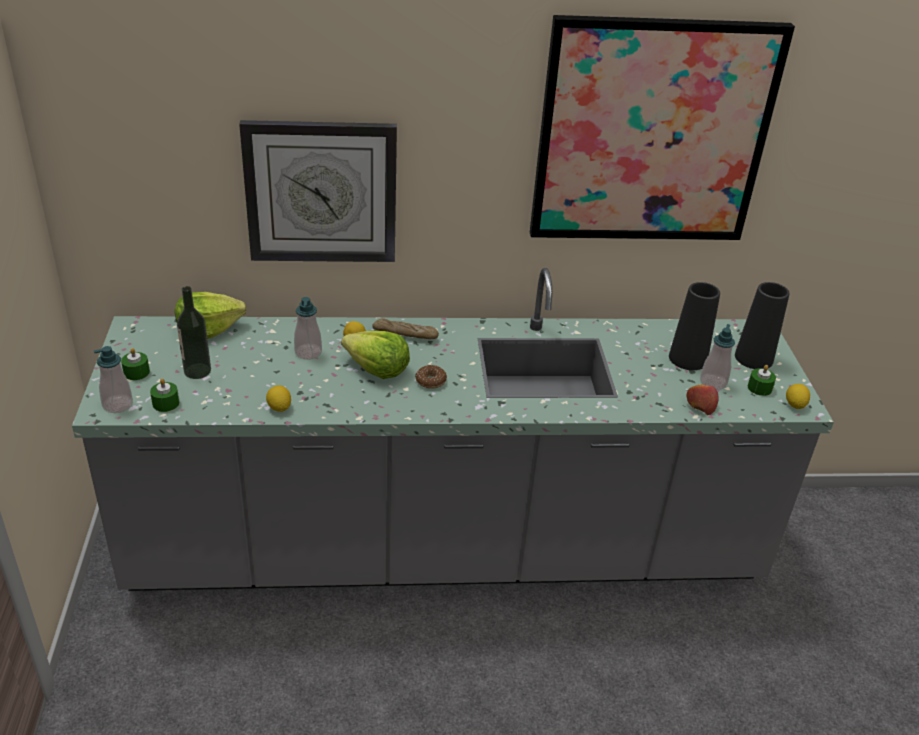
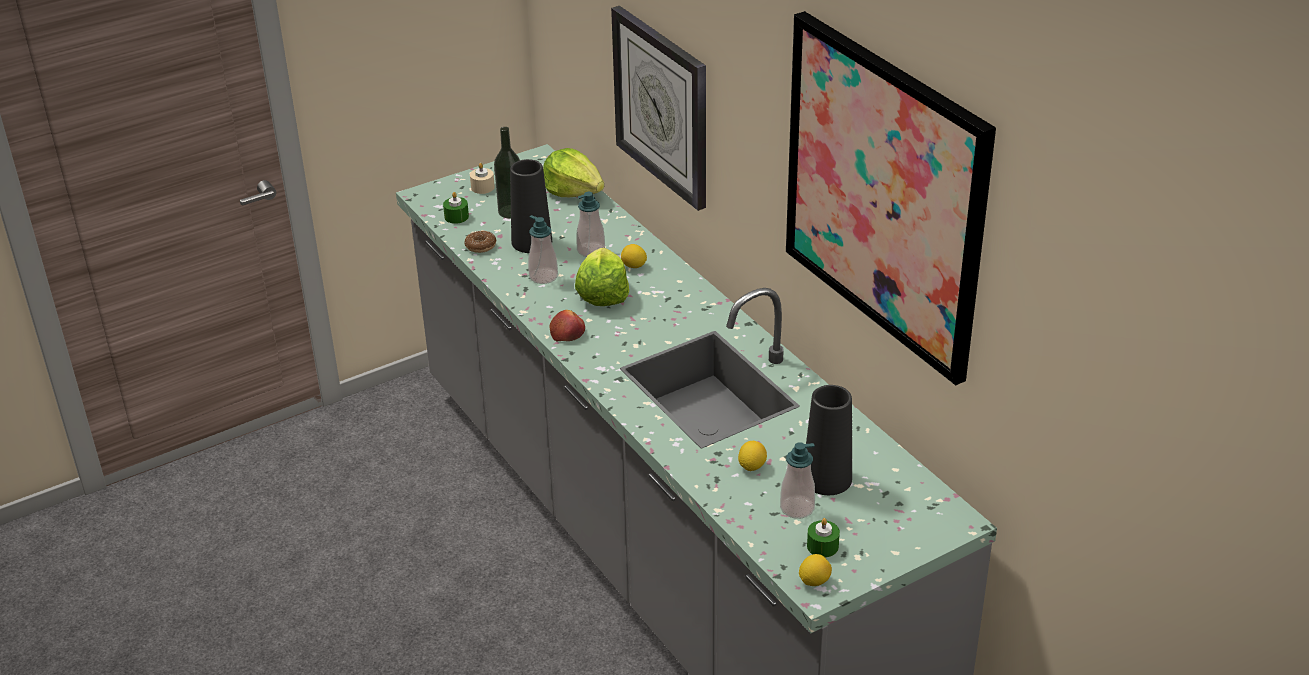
camera: 65 degrees right, 0 degrees up
(117, 405) = (435, 198): soap dispenser -> soap dispenser (543, 277)
(136, 372) = (482, 187): green candle -> beige candle
(279, 408) = (499, 268): lemon -> lemon (752, 466)
(405, 334) = (674, 288): bread -> none
(430, 381) = (614, 328): donut -> donut (480, 246)
(700, 404) = (743, 508): apple -> apple (568, 332)
(753, 358) = (883, 529): black vase -> black vase (532, 242)

